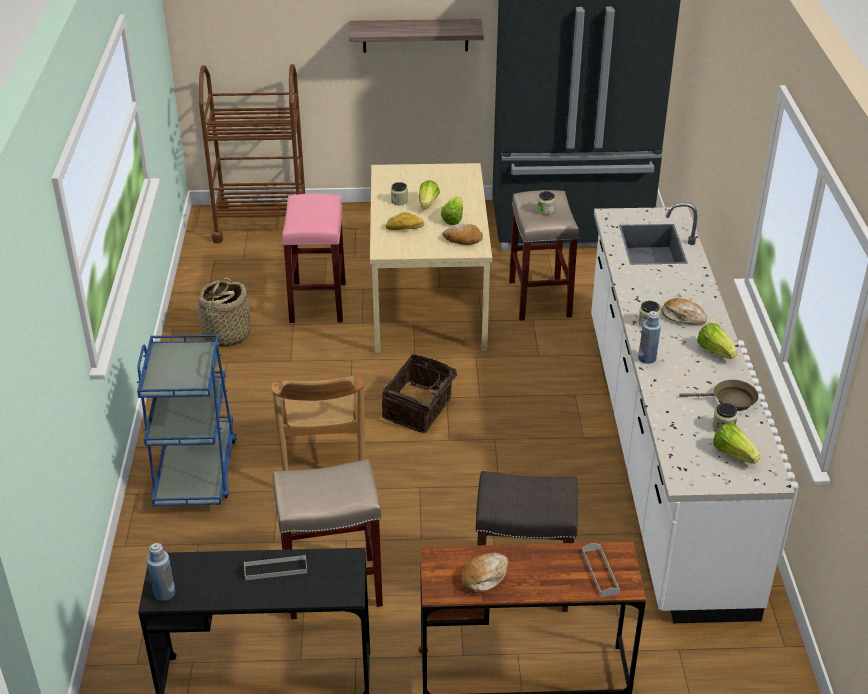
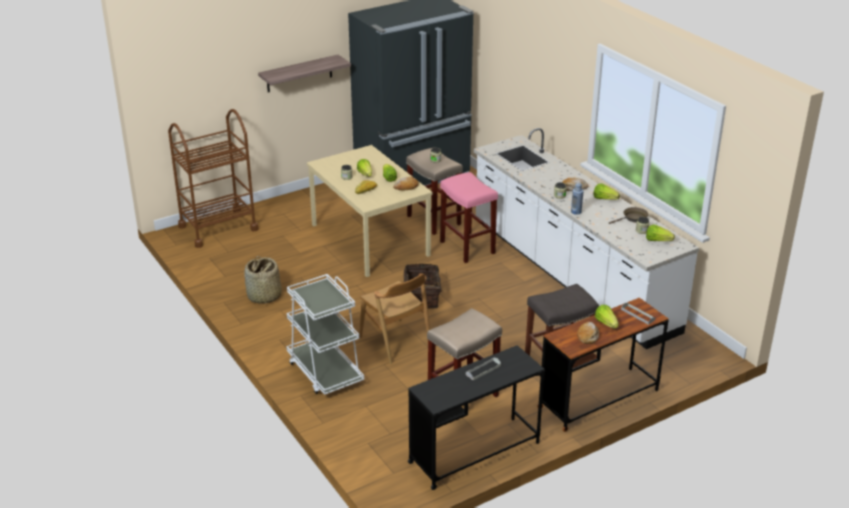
camera: 30 degrees left, 5 degrees down
(164, 593) = (438, 401): blue bottle -> none
(196, 472) = (325, 372): blue cart -> white cart
(317, 302) = (302, 261): pink stool -> pink stool (466, 247)
(534, 567) = (606, 323): none -> lettuce

